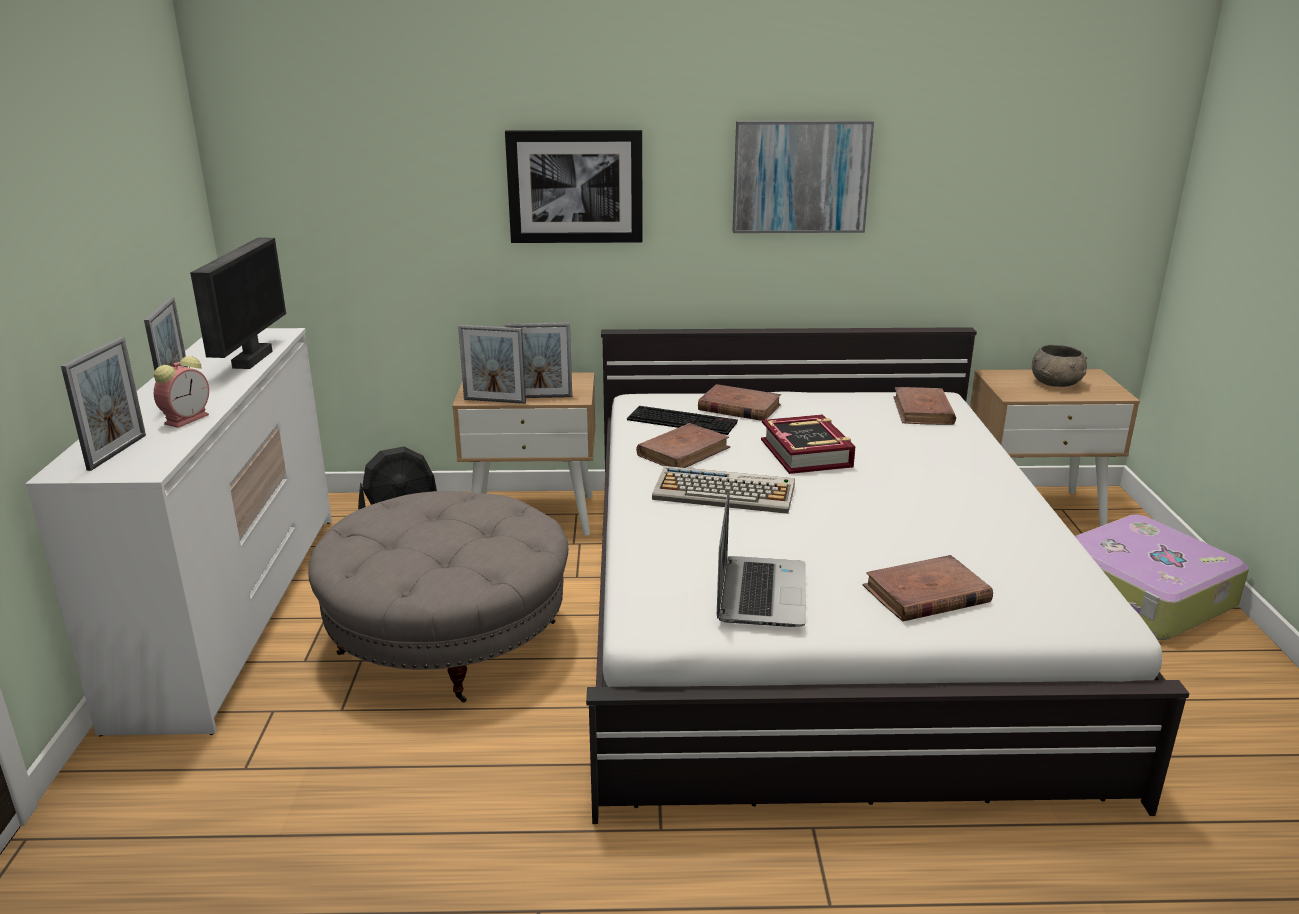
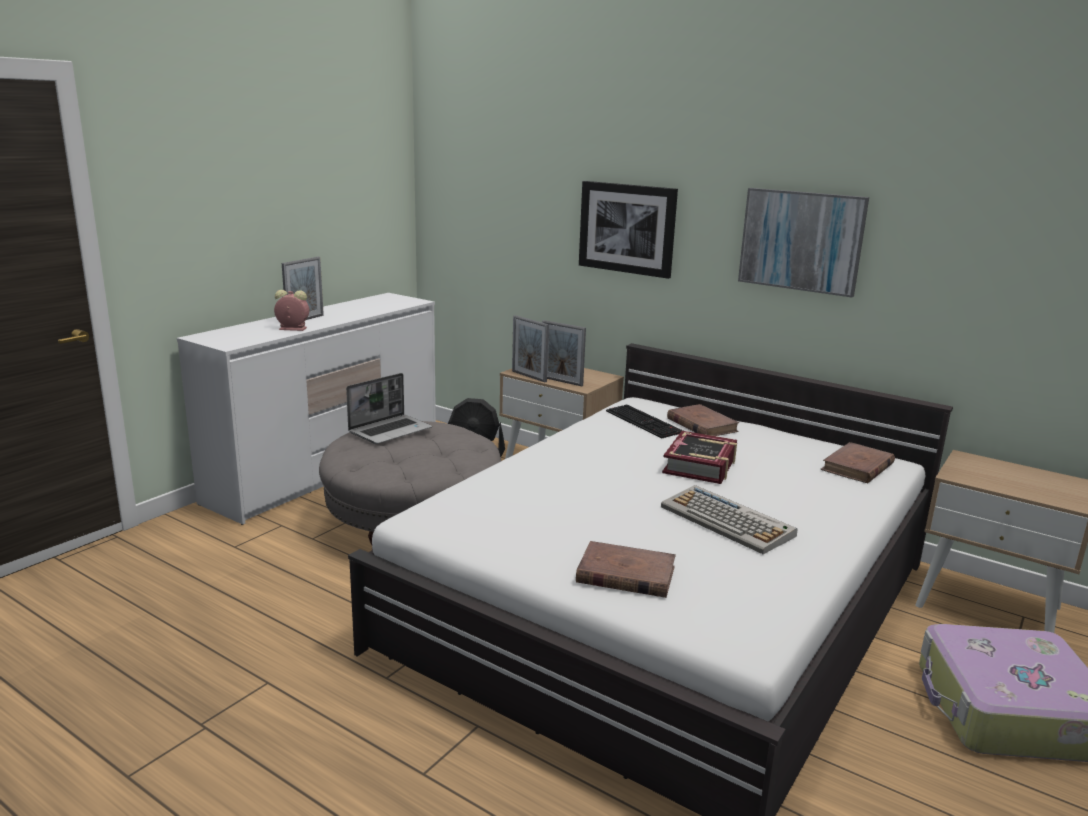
camera: 35 degrees right, 5 degrees down
(117, 452) = (234, 335): picture frame -> none
(188, 418) = (291, 328): alarm clock -> alarm clock turned 150 degrees counterclockwise
(250, 359) = (375, 310): monitor -> none
(683, 451) = (611, 439): brown book -> none
(725, 492) = (594, 469): keyboard -> keyboard (728, 521)
(759, 593) = (508, 529): laptop -> laptop (391, 430)
(1056, 383) = (1021, 479): grey bowl -> none

